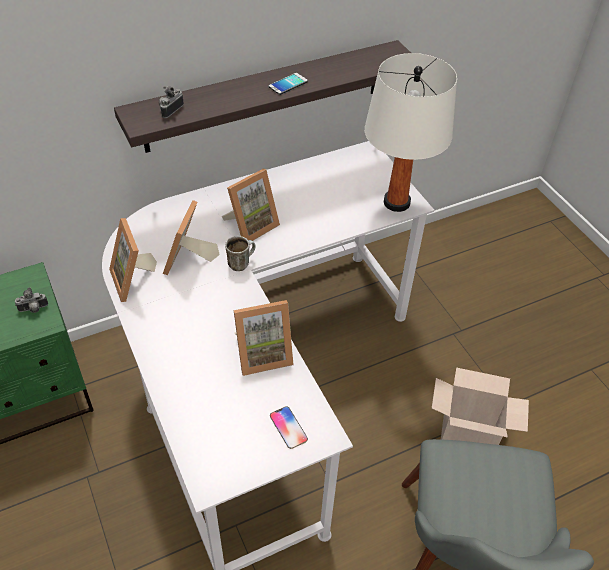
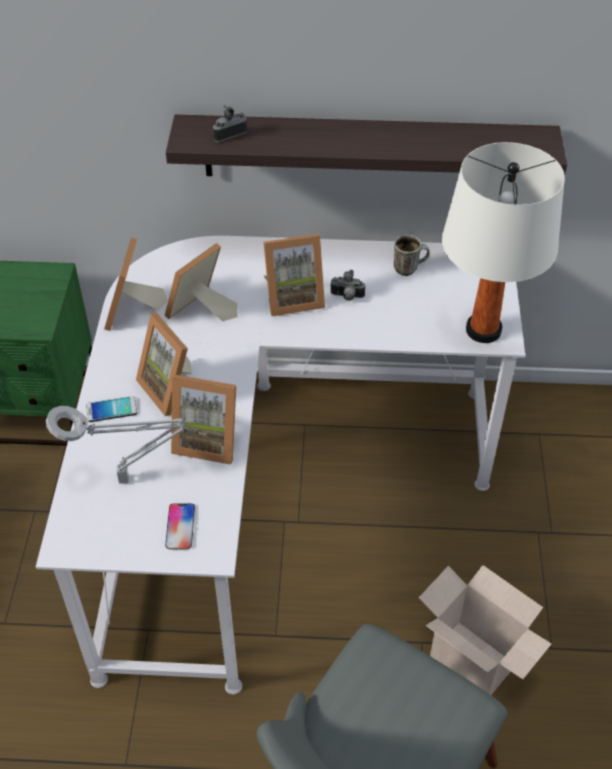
camera: 30 degrees right, 0 degrees up
(33, 309) = (35, 308): camera -> camera (347, 297)
(207, 326) = (171, 388): none -> picture frame
(223, 409) = (128, 479): none -> grey table lamp
(241, 263) = (253, 334): mug -> mug (409, 268)
(288, 84) = (379, 142): phone -> phone (111, 409)

